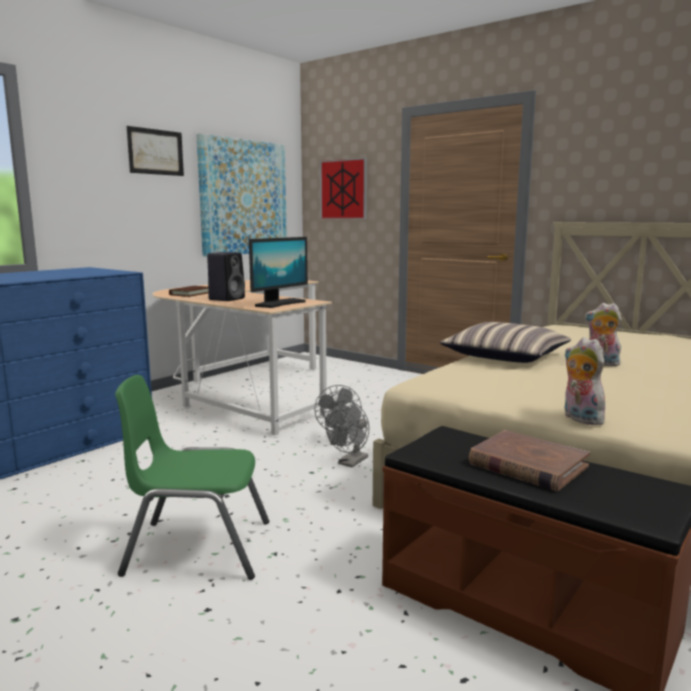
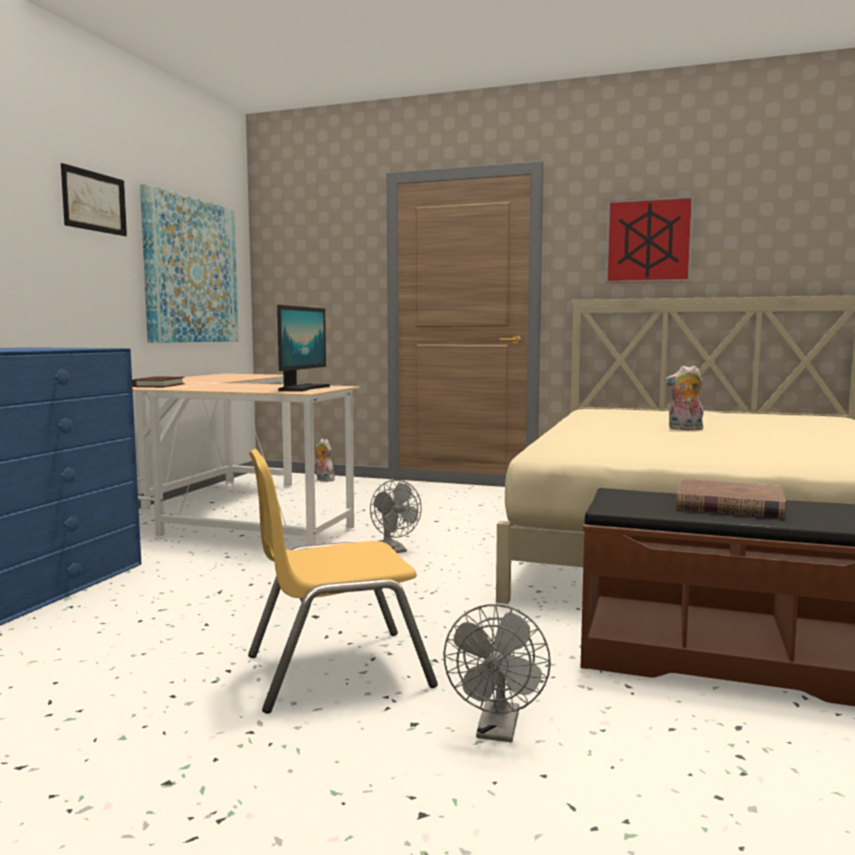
camera: 20 degrees left, 5 degrees down
(198, 548) = (336, 670): green chair -> yellow chair
(227, 299) = (222, 387): black speaker -> none
(343, 189) = (310, 266): picture -> picture (648, 240)
(350, 463) = (429, 568): grey fan -> grey fan (498, 731)
(505, 356) = (587, 430): pillow -> none
(579, 418) = (738, 464): plush toy -> plush toy (323, 480)

